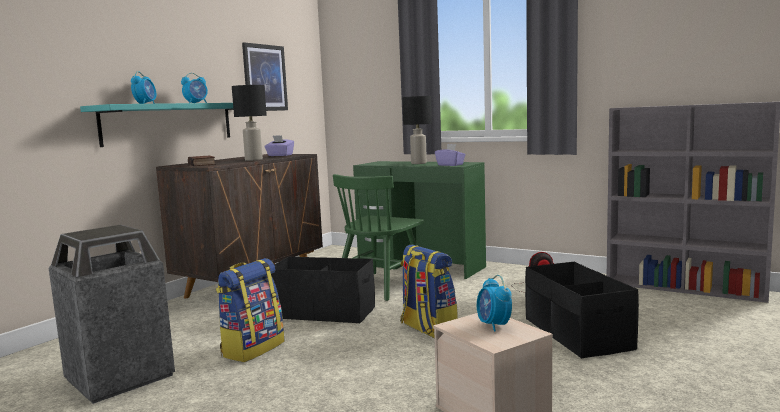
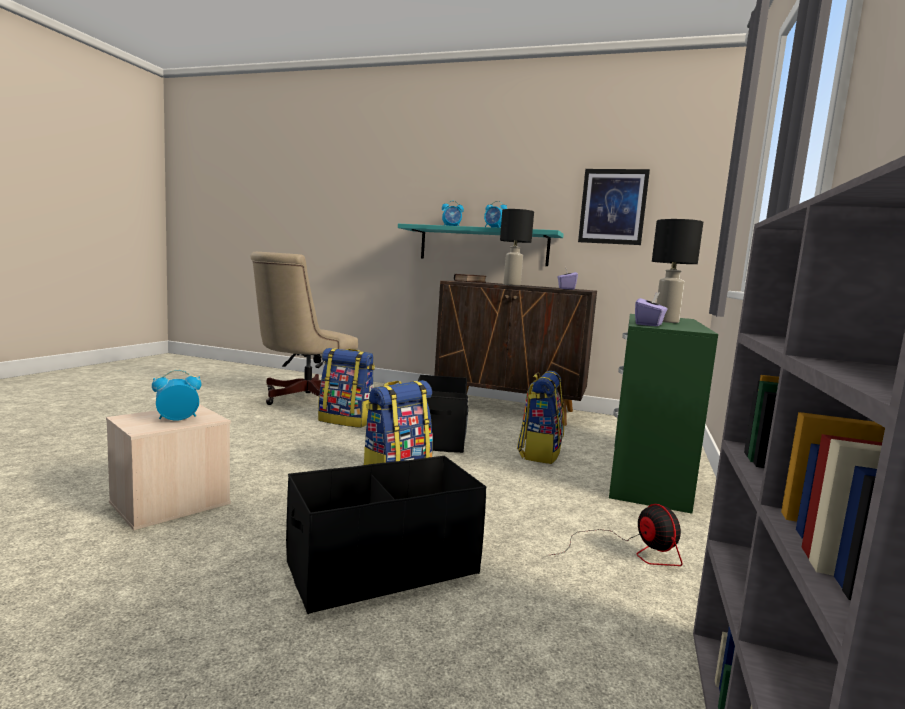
camera: 75 degrees right, 0 degrees up
(119, 378) = (301, 398): trash can -> beige office chair
(380, 286) = (539, 453): green chair -> backpack

